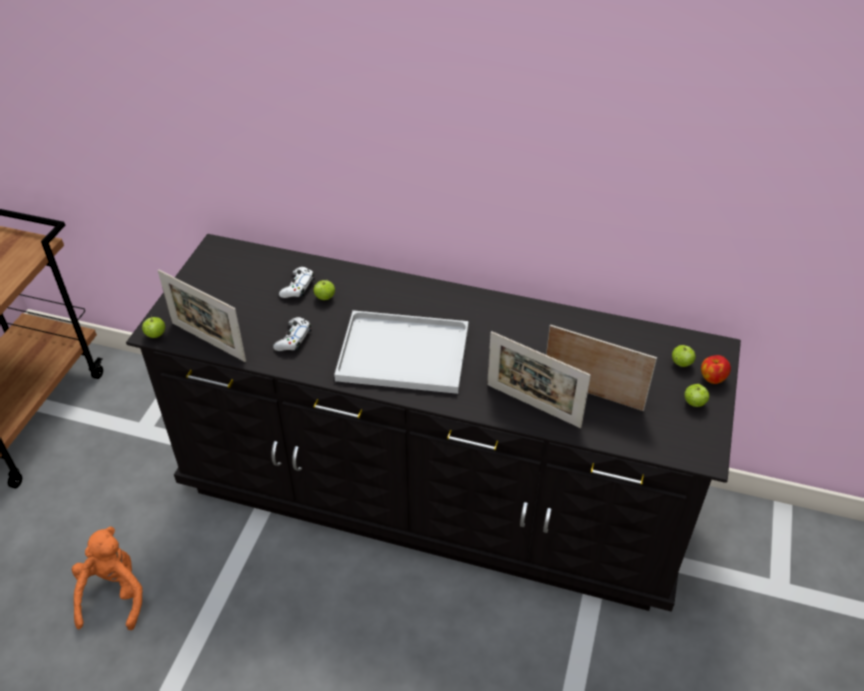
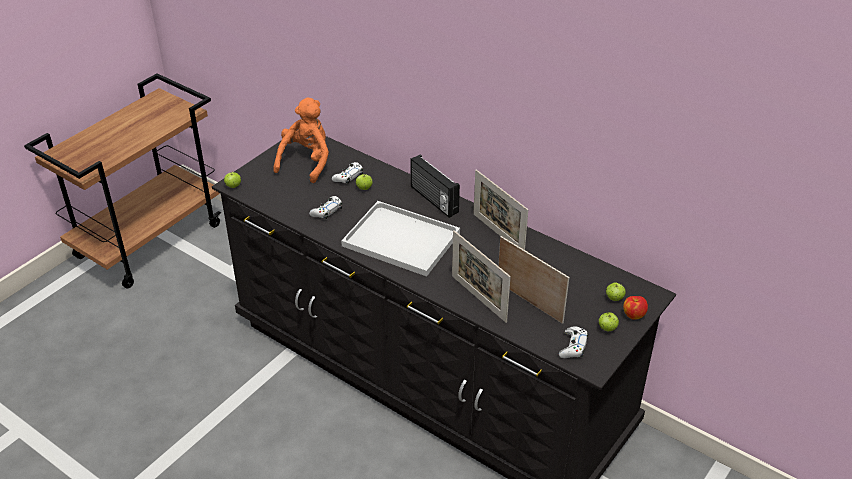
camera: 20 degrees right, 5 degrees down
(114, 594) = (163, 378): orange plush toy -> orange plush toy (306, 162)
(208, 341) = (266, 199): picture frame -> picture frame (498, 234)
(415, 293) = (433, 200): none -> radio
(670, 437) = (573, 346): none -> white game controller

